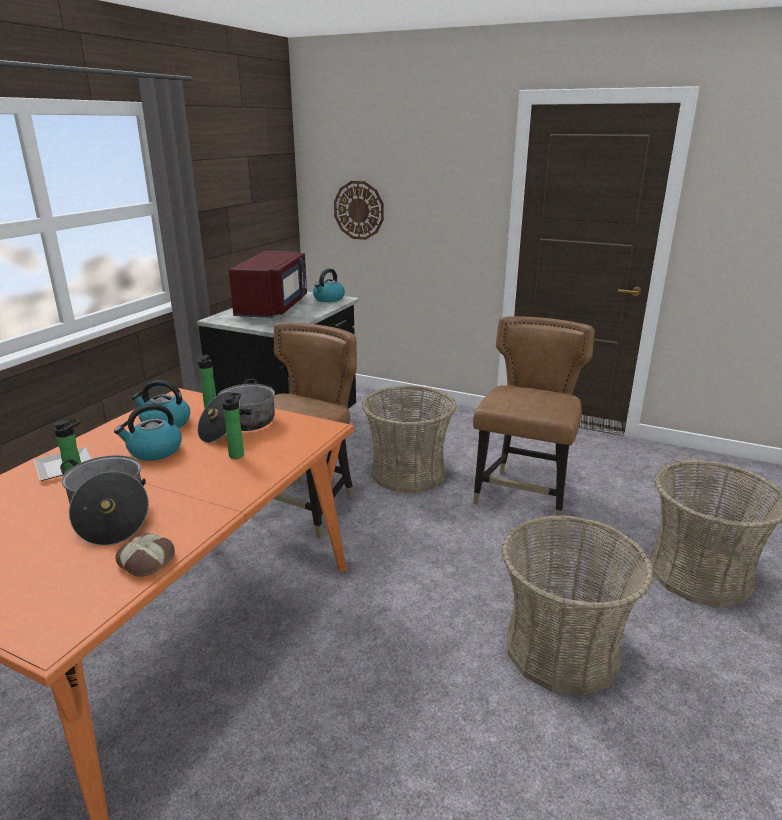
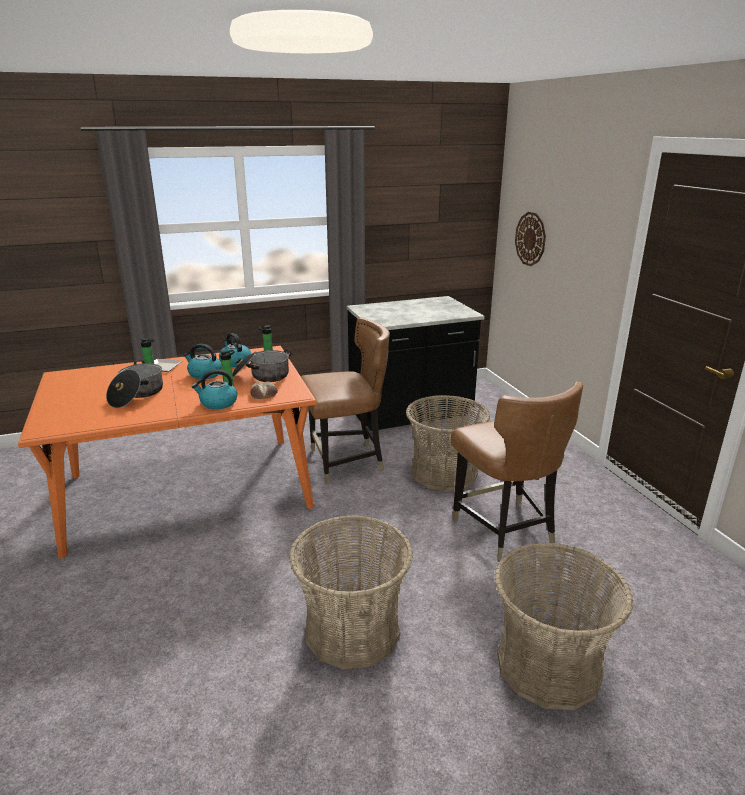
camera: 45 degrees right, 0 degrees up
(147, 560) = (111, 419): bread -> bread (264, 394)
(273, 307) = (408, 308): red microwave -> none
(328, 299) = (459, 311): kettle -> kettle (218, 403)
(524, 495) = (504, 530): brown chair -> brown chair turned 90 degrees clockwise

